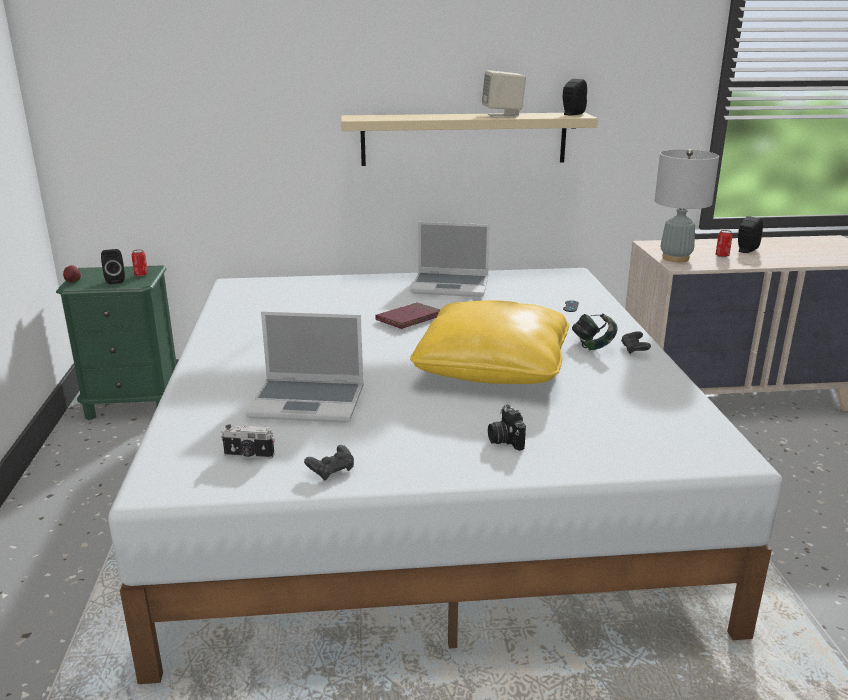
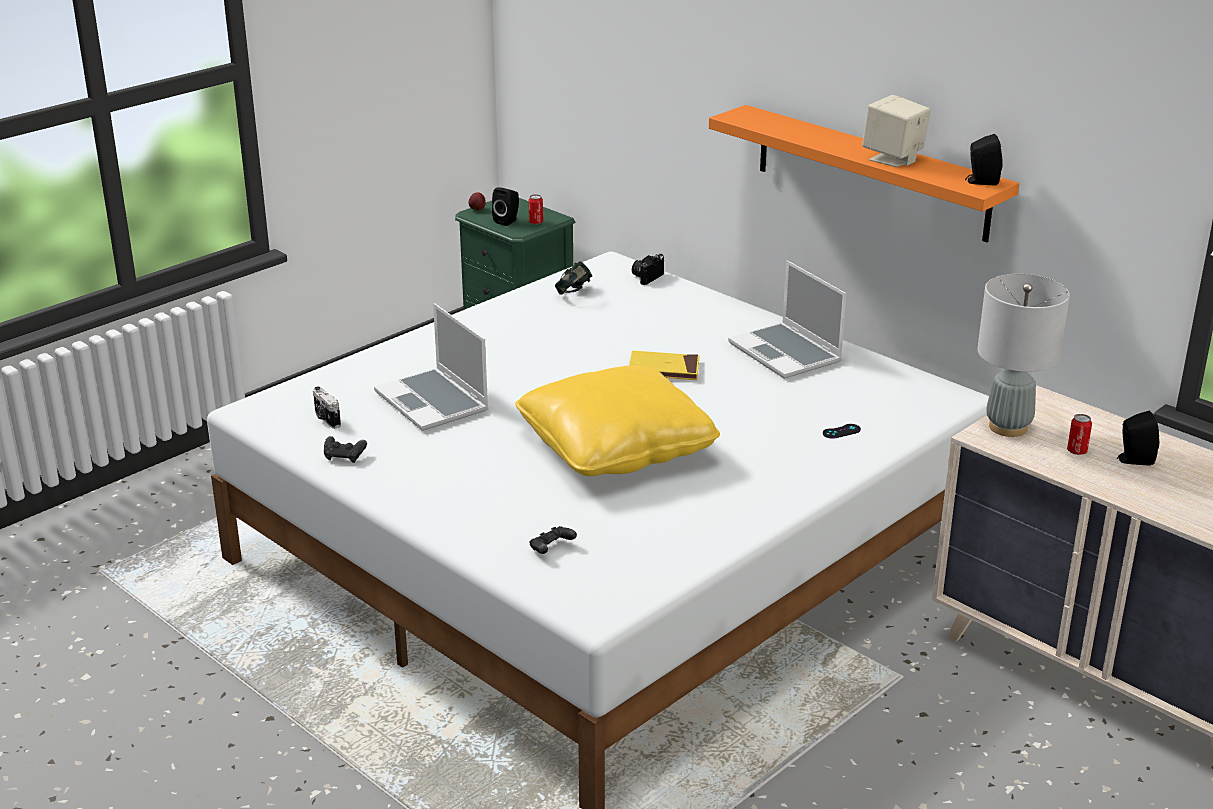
camera: 50 degrees right, 5 degrees up
(409, 319) = (664, 369): red book -> yellow book
(464, 139) = (871, 172): beige shelf -> orange shelf
(504, 440) = (483, 503): camera -> camera (646, 277)
(593, 346) = (748, 477): headphones -> headphones (574, 294)
(634, 350) = (774, 501): black game controller -> black game controller (551, 549)

